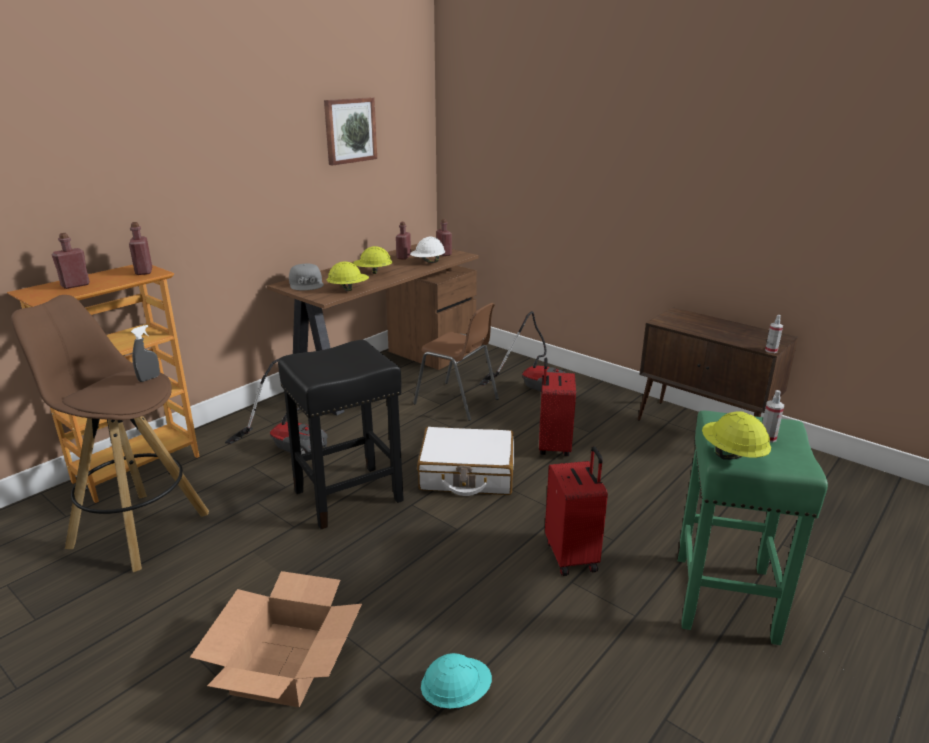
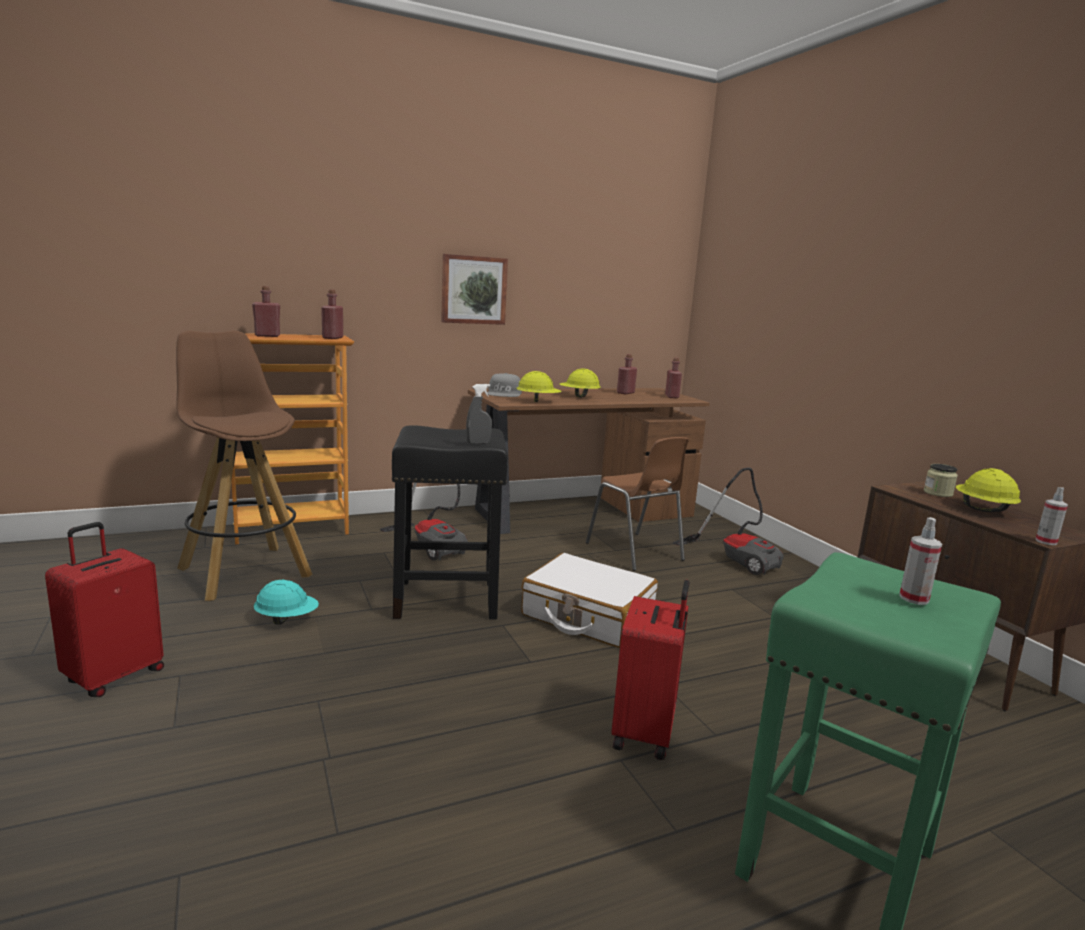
camera: 25 degrees right, 10 degrees down
(149, 378) = (276, 417): grey spray bottle -> grey spray bottle (478, 443)
(284, 663) = (242, 719): cardboard box -> none
(349, 130) = (588, 253): picture -> picture (473, 290)
(428, 262) = (646, 399): white hard hat -> none
(456, 695) = (373, 823): turquoise hard hat -> turquoise hard hat (287, 619)
(552, 447) = (713, 618): red suitcase -> red suitcase (114, 676)
(687, 319) = (938, 493): none -> jar
(732, 455) = (827, 598): yellow hard hat -> yellow hard hat (983, 510)

